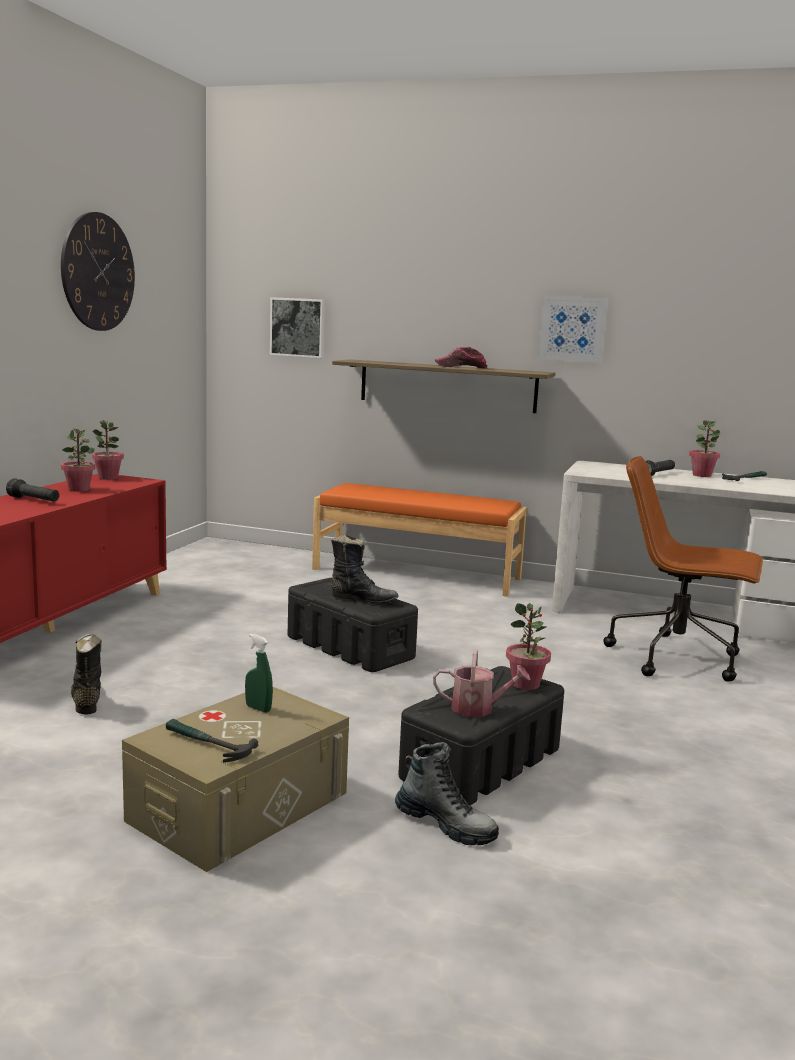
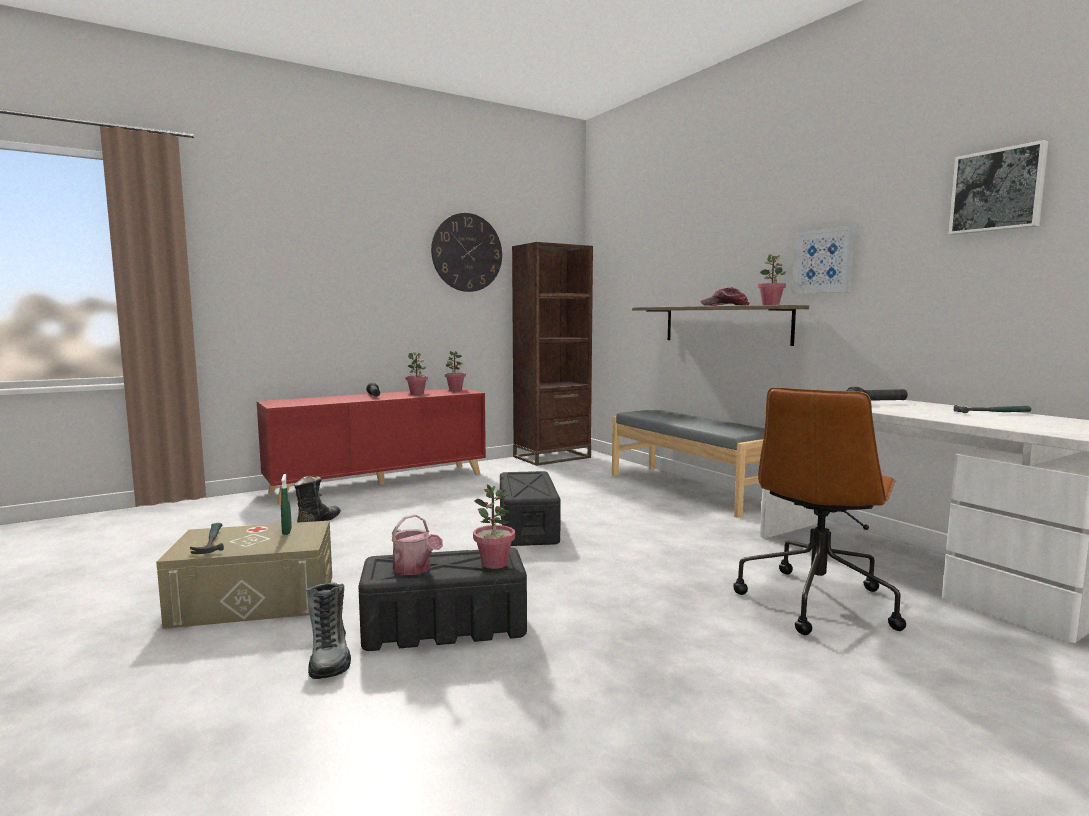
camera: 40 degrees right, 5 degrees down
(199, 556) = (552, 457): none -> brown bookcase
(298, 327) = (631, 285): picture -> picture (997, 190)
(363, 599) = (529, 486): black boot -> none
(417, 573) = (690, 489): orange bench -> grey bench
(677, 658) = (816, 601): brown office chair -> brown office chair turned 120 degrees counterclockwise
(702, 475) = (937, 407): potted plant -> potted plant (770, 305)

